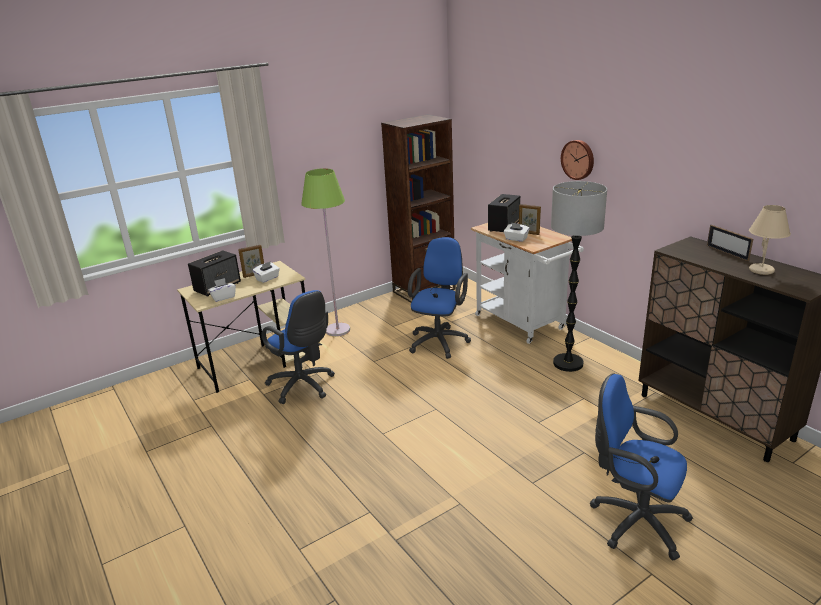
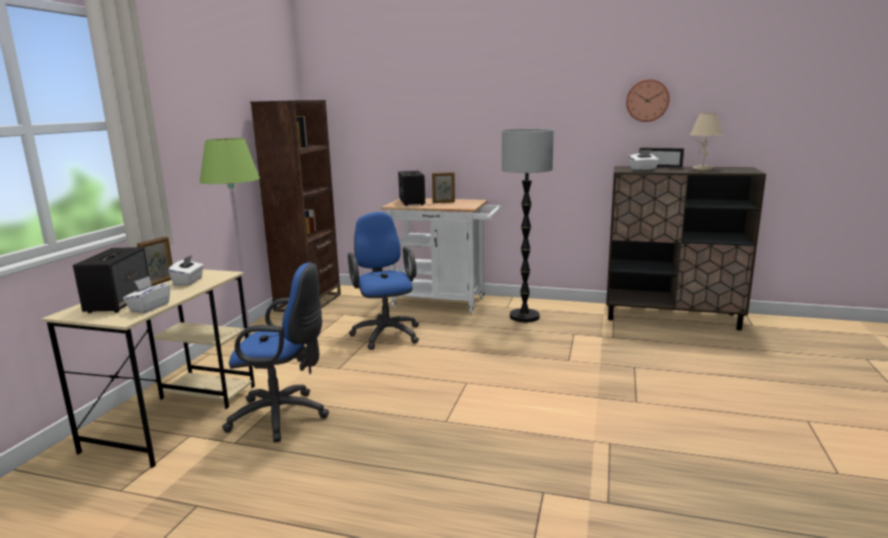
camera: 40 degrees left, 10 degrees down
(516, 239) = (441, 206): white tissue box -> white tissue box (643, 169)
(578, 159) = (483, 121): wall clock -> wall clock (647, 100)
(634, 521) = (740, 394): blue office chair -> none

